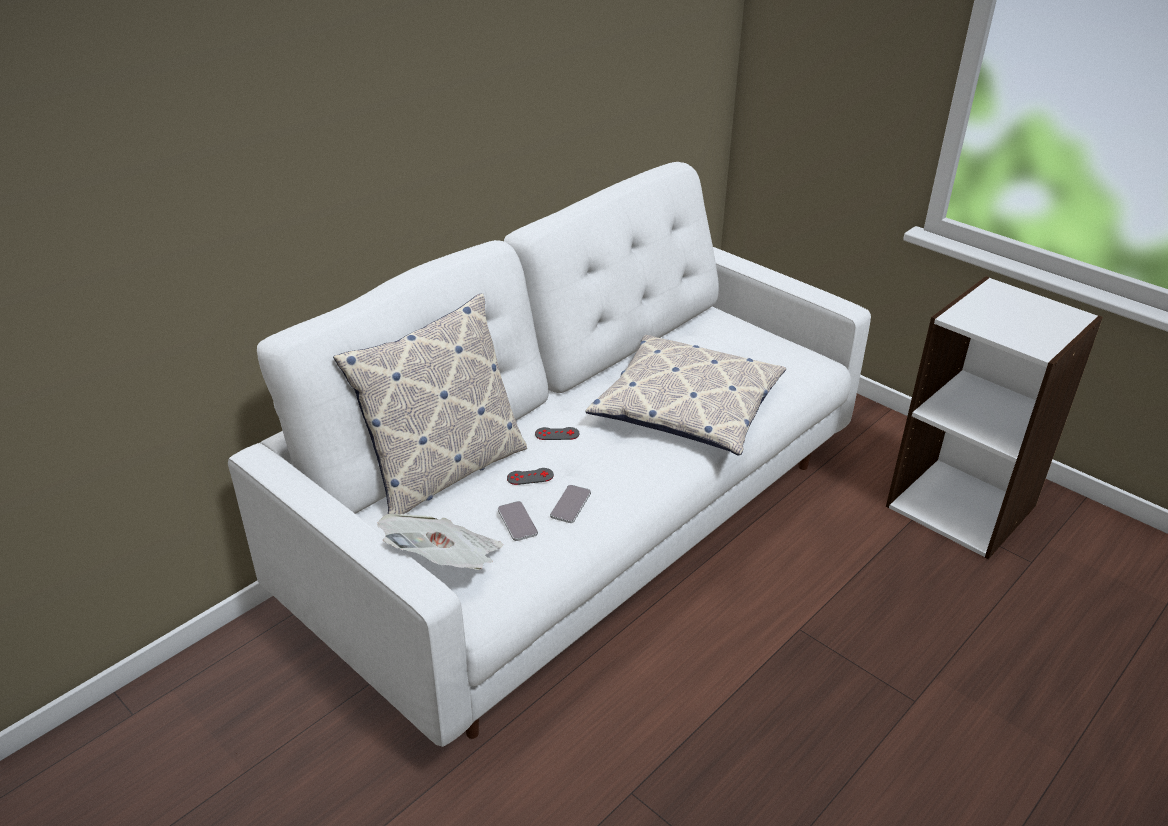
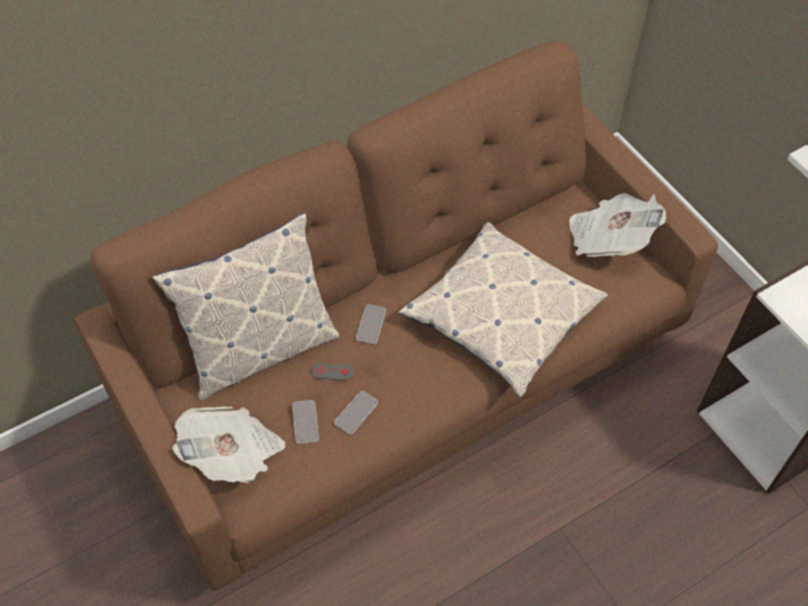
camera: 15 degrees right, 20 degrees up
(557, 434) = (371, 325): grey game controller -> phone
(583, 530) = (405, 377): white sofa -> brown sofa
(763, 339) = (609, 238): none -> newspaper

